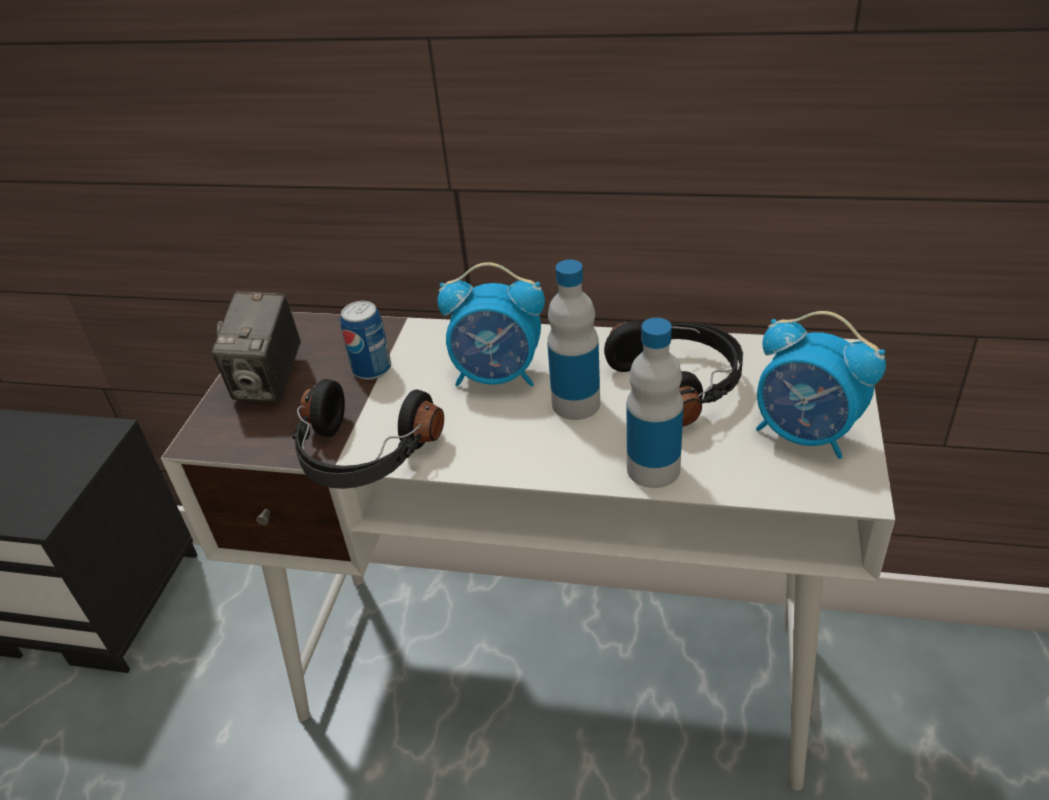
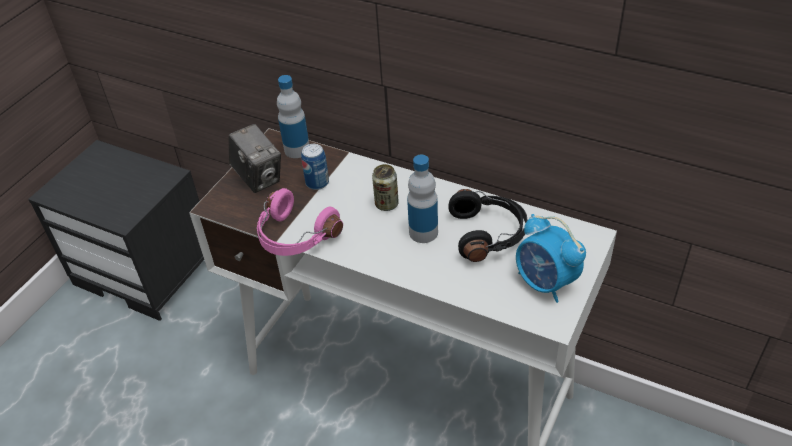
camera: 15 degrees right, 5 degrees up
(270, 381) = (258, 178): camera -> camera turned 60 degrees counterclockwise
(363, 456) = (294, 237): black headphones -> pink headphones
(498, 376) = (386, 204): alarm clock -> can
(653, 469) = (449, 283): bottle -> bottle (297, 149)

